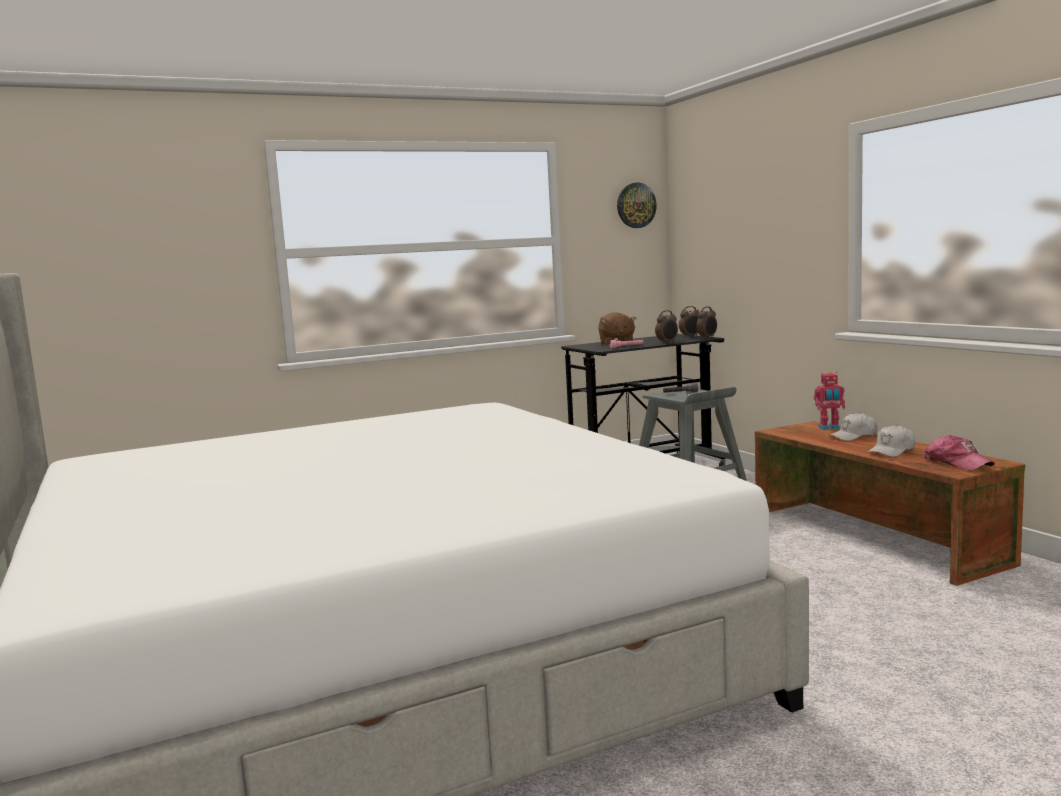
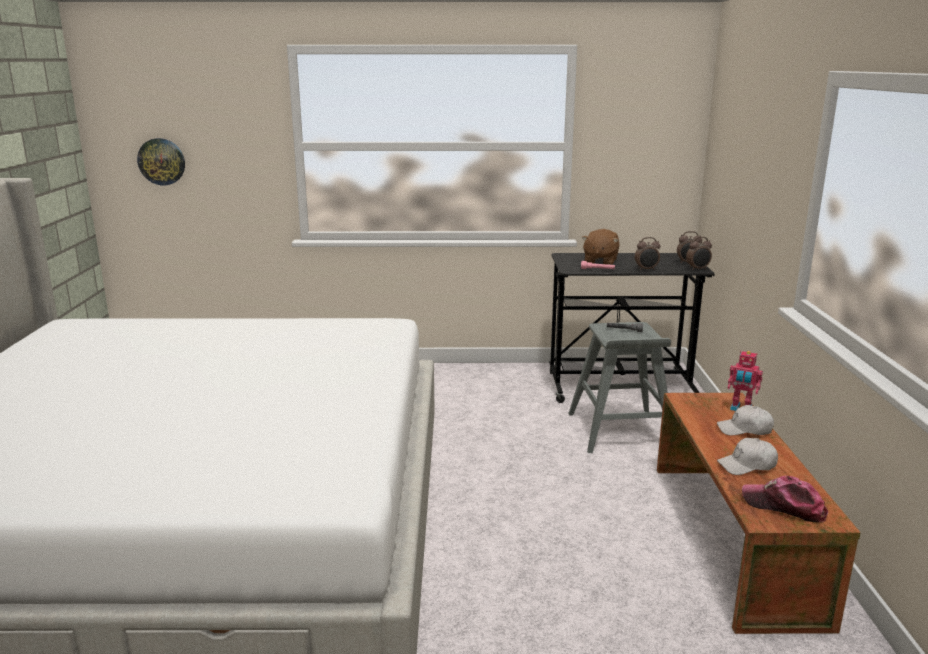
camera: 25 degrees right, 10 degrees up
(636, 205) = (666, 112): wall clock -> wall clock (161, 161)
(956, 463) = (784, 506): cap -> cap turned 120 degrees clockwise

